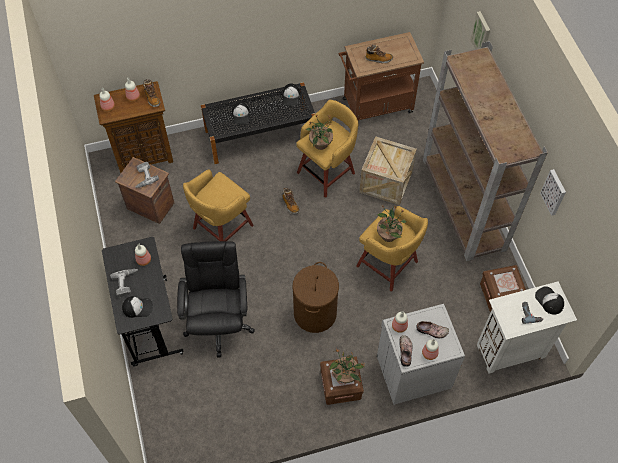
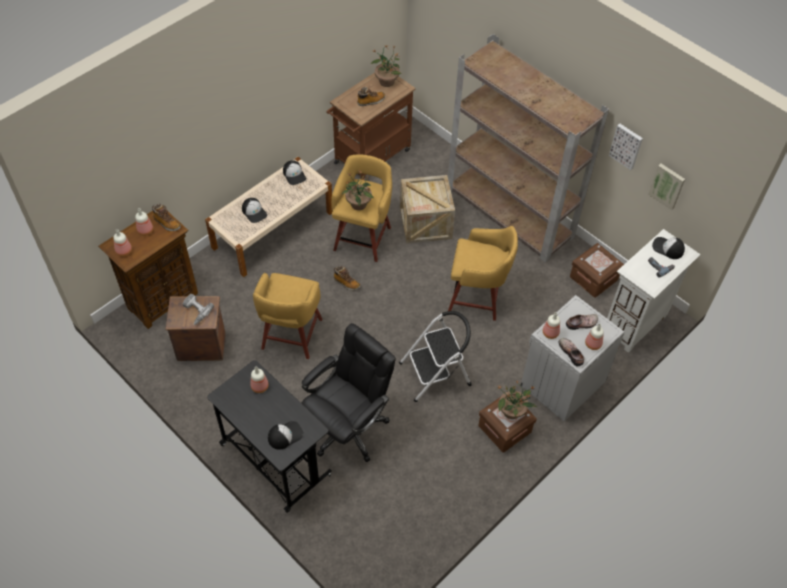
camera: 30 degrees left, 5 degrees down
(126, 283) = (257, 417): power drill -> none
(219, 323) = (348, 428): black office chair -> black office chair turned 75 degrees clockwise
(260, 135) = (272, 230): black bench -> beige bench
(315, 313) = (437, 374): brown laundry basket -> step ladder
(388, 234) = (478, 260): potted plant -> potted plant (386, 81)
(481, 34) = (476, 33): picture -> picture (667, 185)

